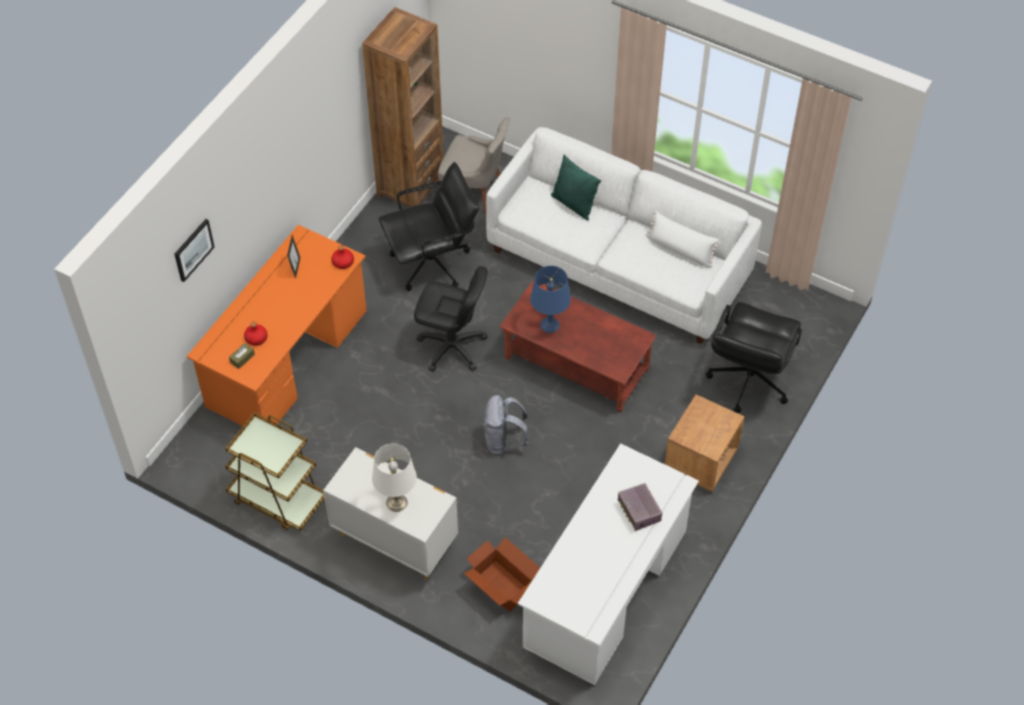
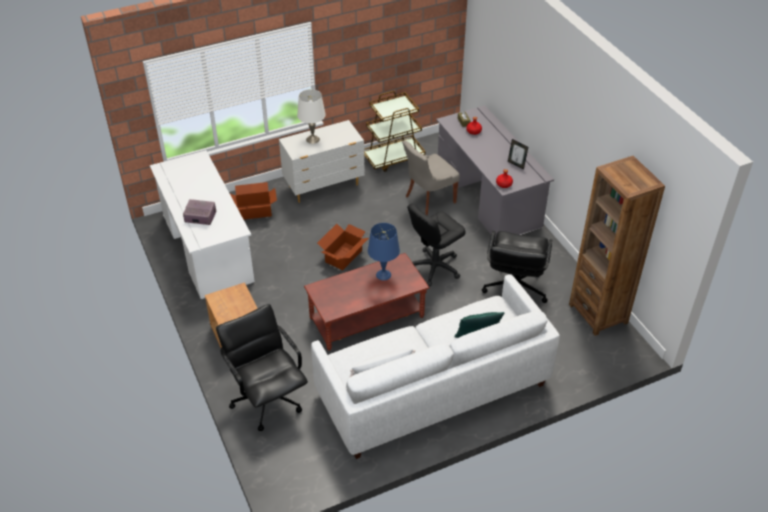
camera: 125 degrees right, 10 degrees down
(193, 249) = (508, 52): picture -> none
(287, 358) = (488, 197): orange desk -> grey desk
(475, 193) = (566, 344): grey chair -> grey chair (428, 199)
(504, 441) = (343, 256): grey backpack -> cardboard box

